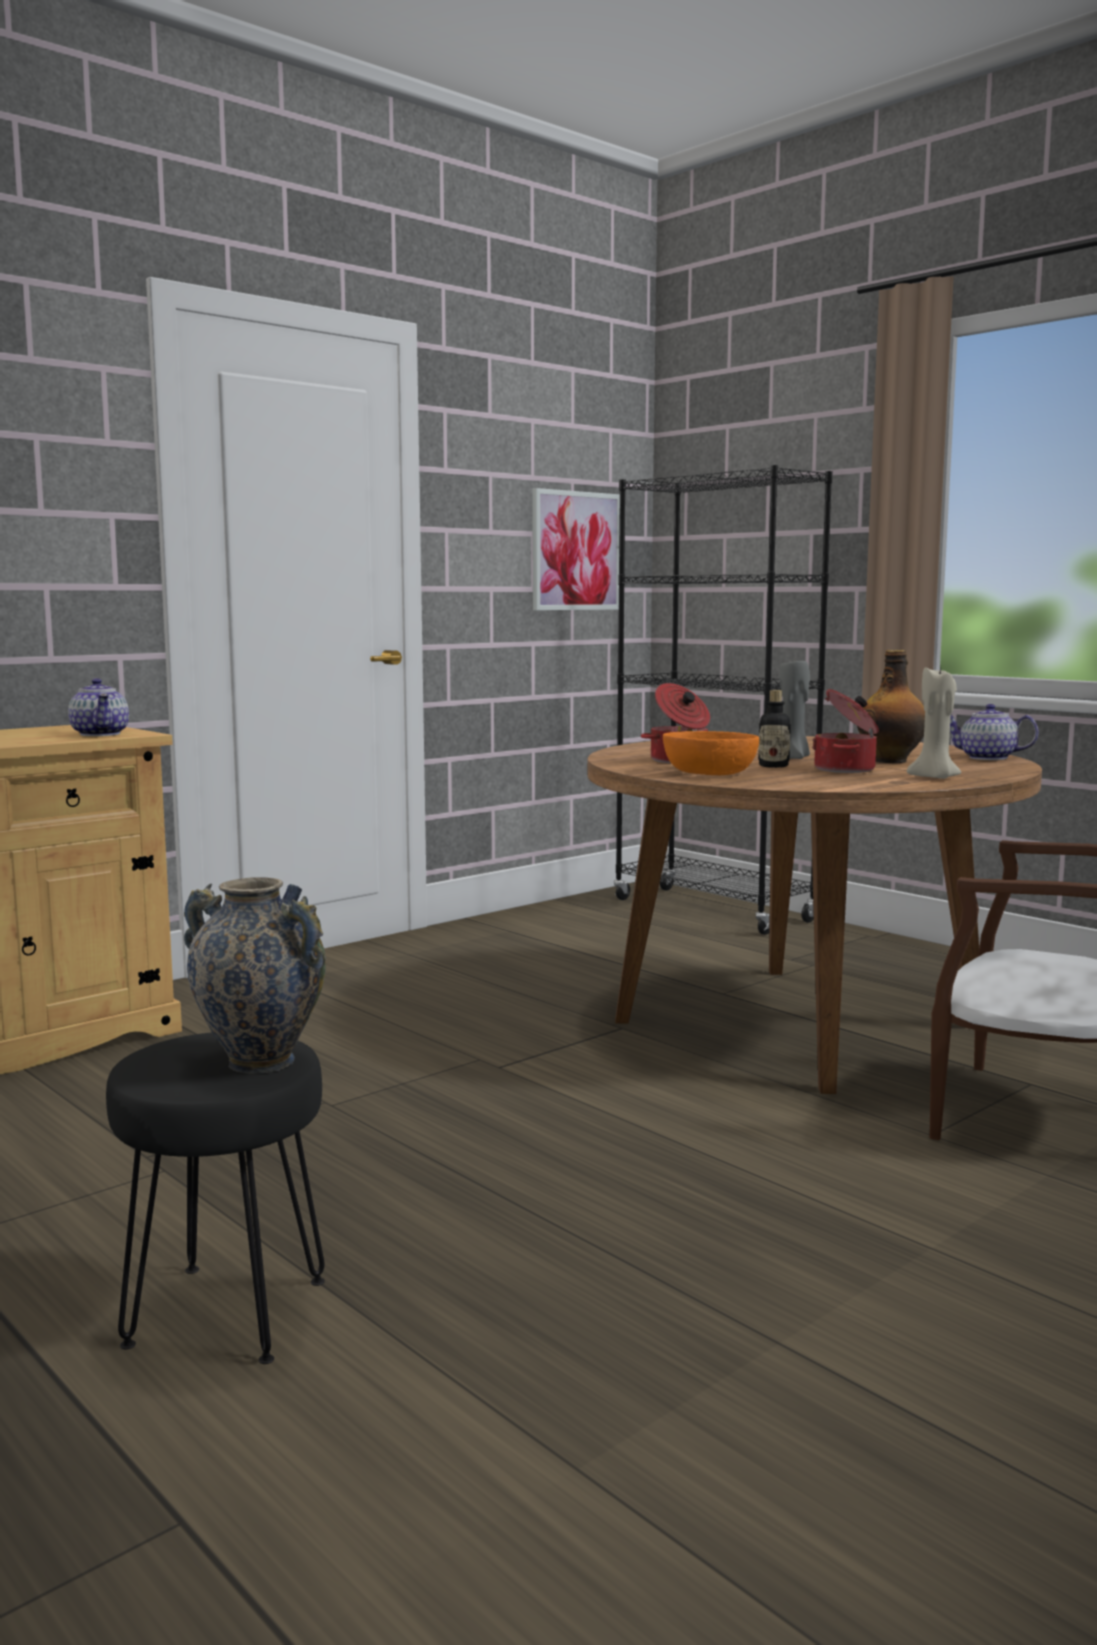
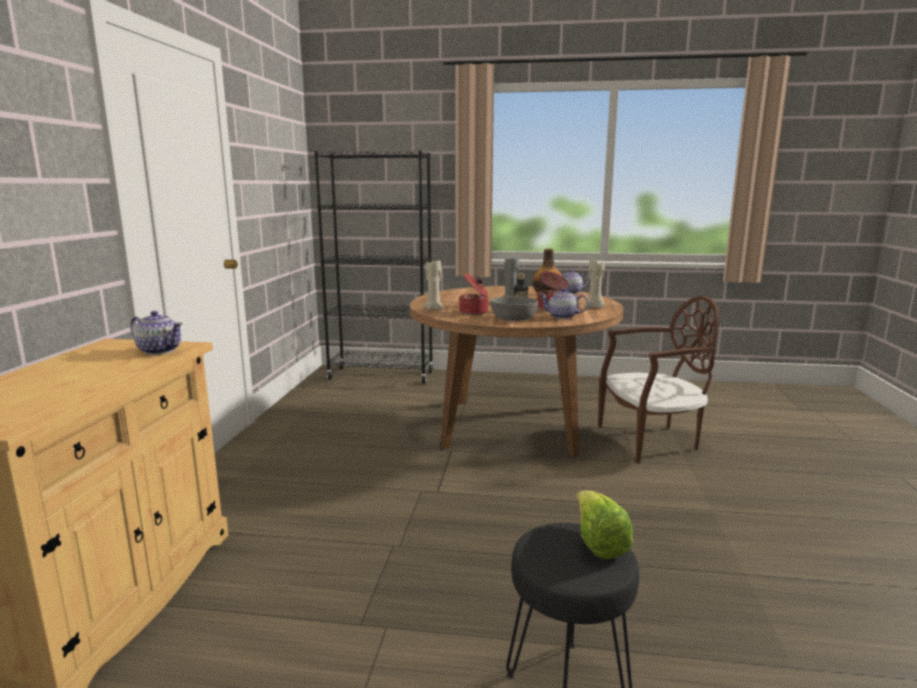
camera: 40 degrees left, 5 degrees up
(260, 1061) = (598, 543): vase -> lettuce
(575, 551) = (287, 191): picture -> none
(633, 752) = (434, 309): none -> beige candle
(709, 773) = (513, 319): orange bowl -> grey bowl
(810, 780) = (563, 316): none -> teapot

